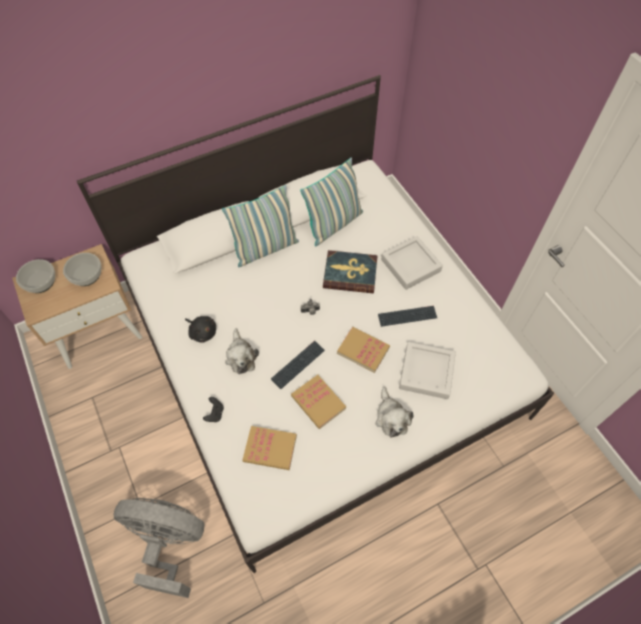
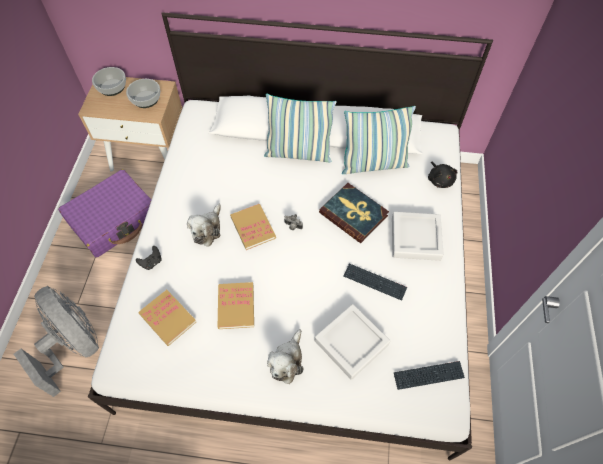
camera: 35 degrees right, 0 degrees up
(113, 410) = (114, 220): none -> purple suitcase
(202, 332) = (195, 192): black plush toy -> black plush toy (440, 180)
(298, 365) = (245, 264): keyboard -> keyboard (428, 375)
(363, 350) = (310, 287): book -> book (253, 227)

